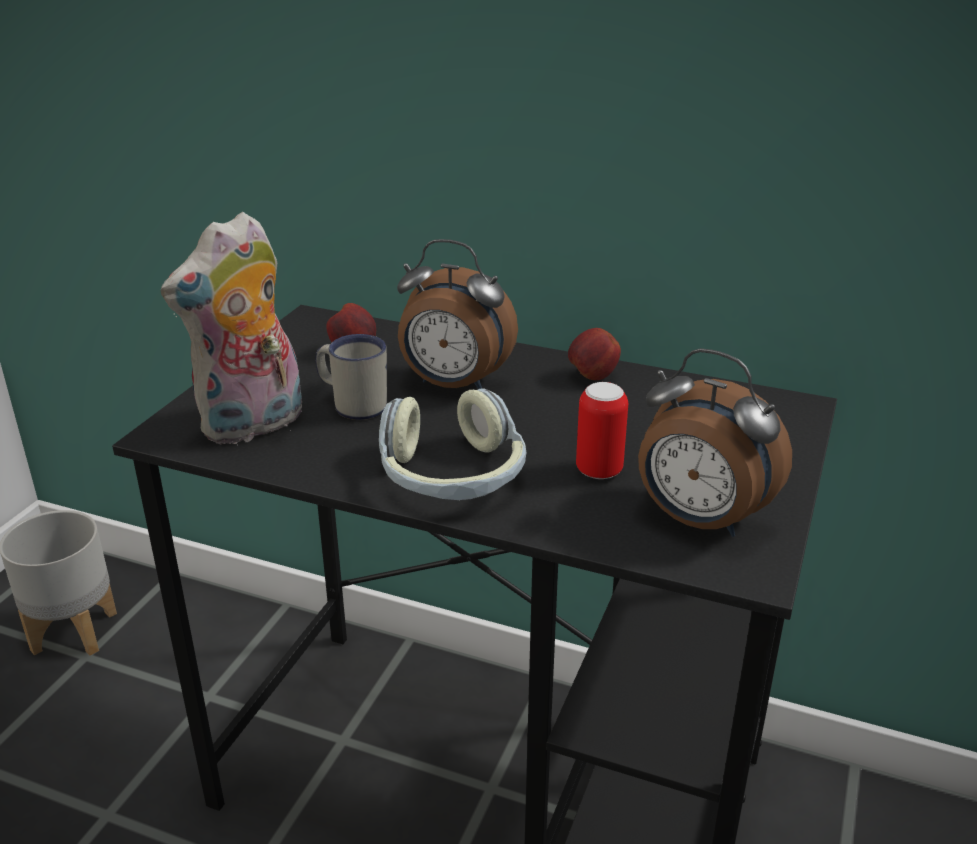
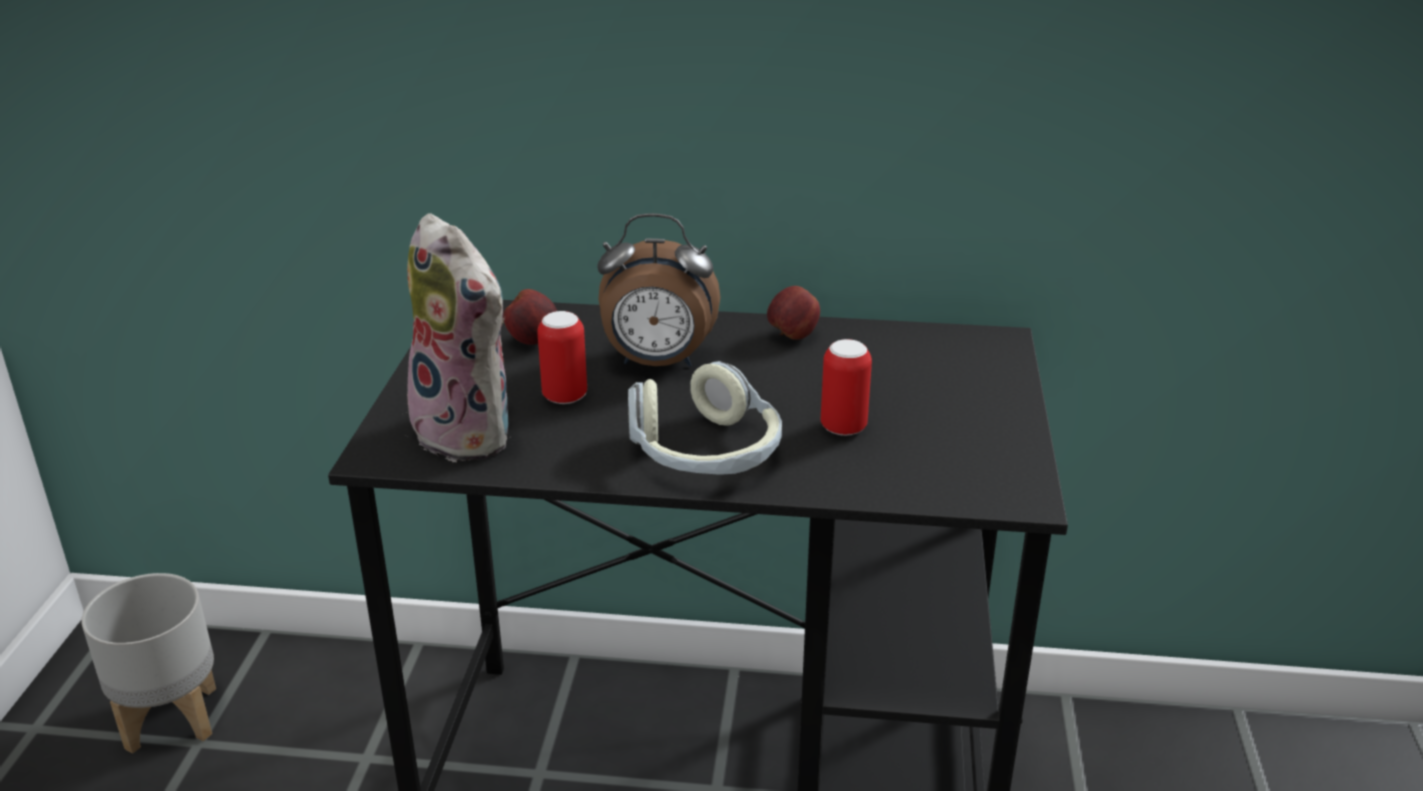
camera: 15 degrees left, 0 degrees up
(253, 426) = (471, 432): plush toy -> plush toy turned 75 degrees counterclockwise
(353, 404) = (565, 396): white mug -> can
(699, 520) = (956, 460): alarm clock -> none

